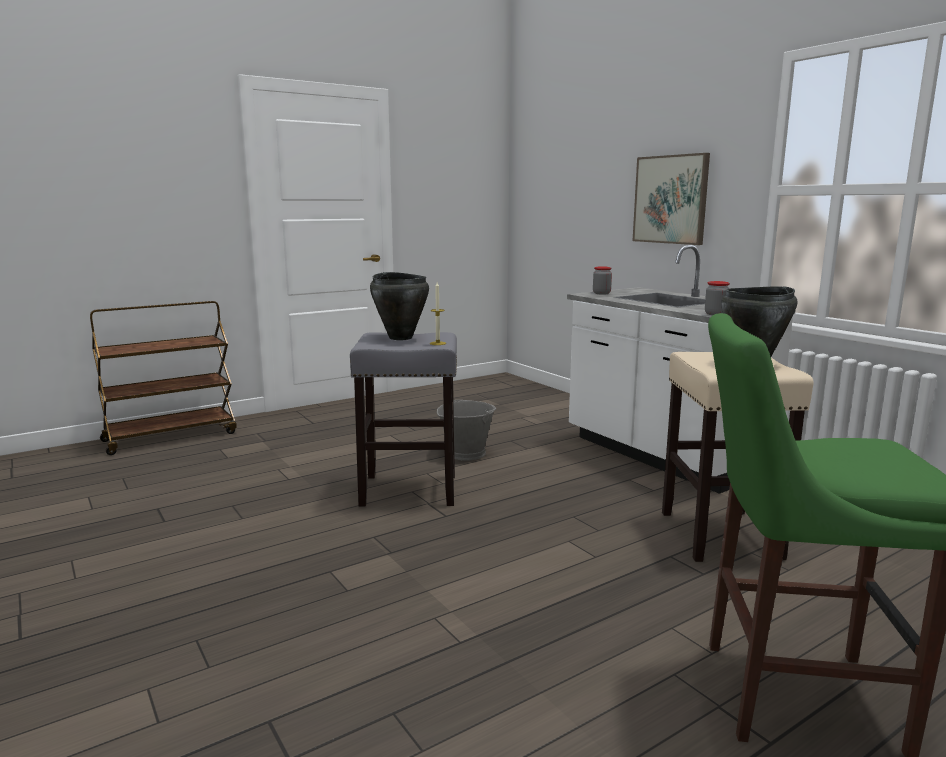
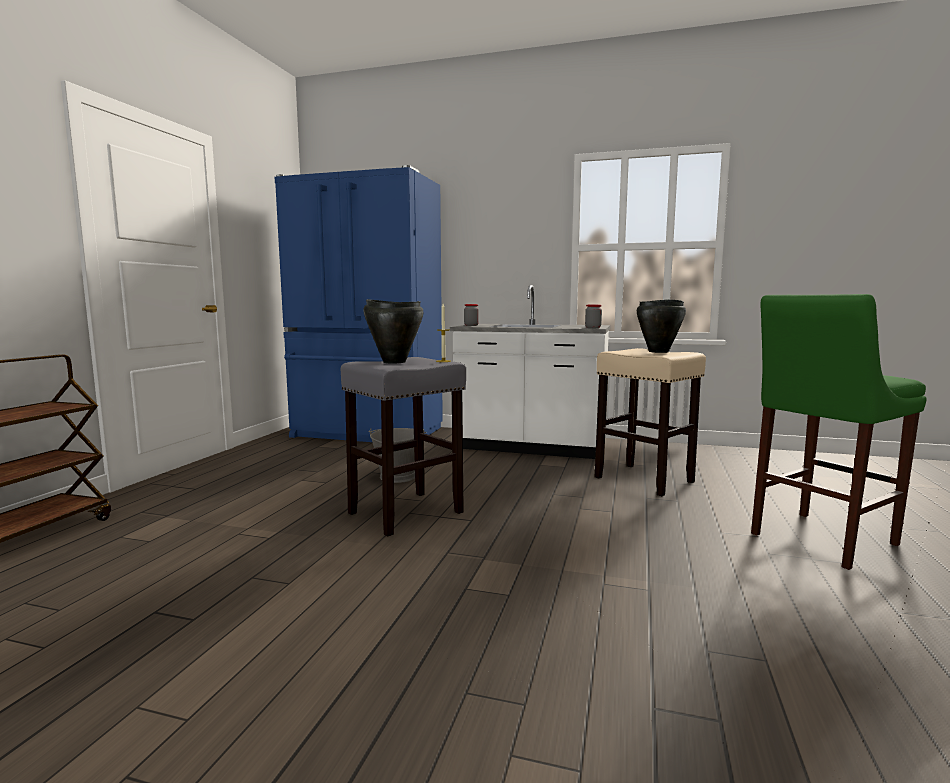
camera: 40 degrees left, 5 degrees down
(523, 399) = (366, 433): none -> blue fridge
(670, 199) = (487, 256): picture -> none

